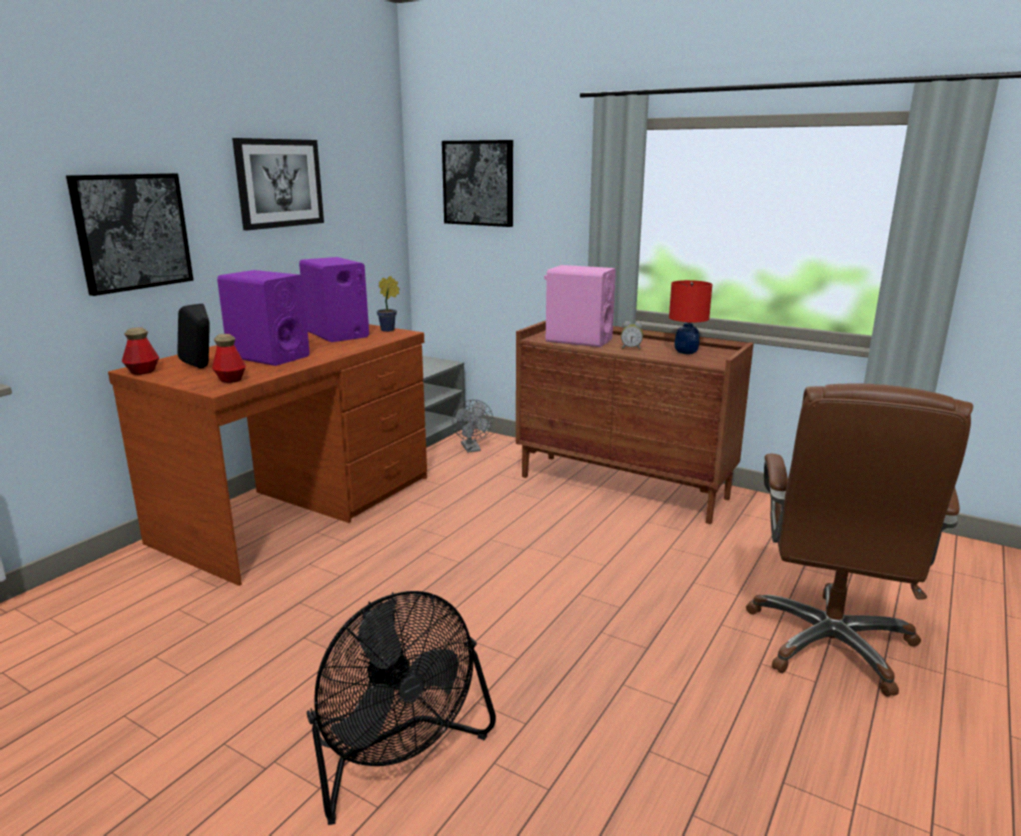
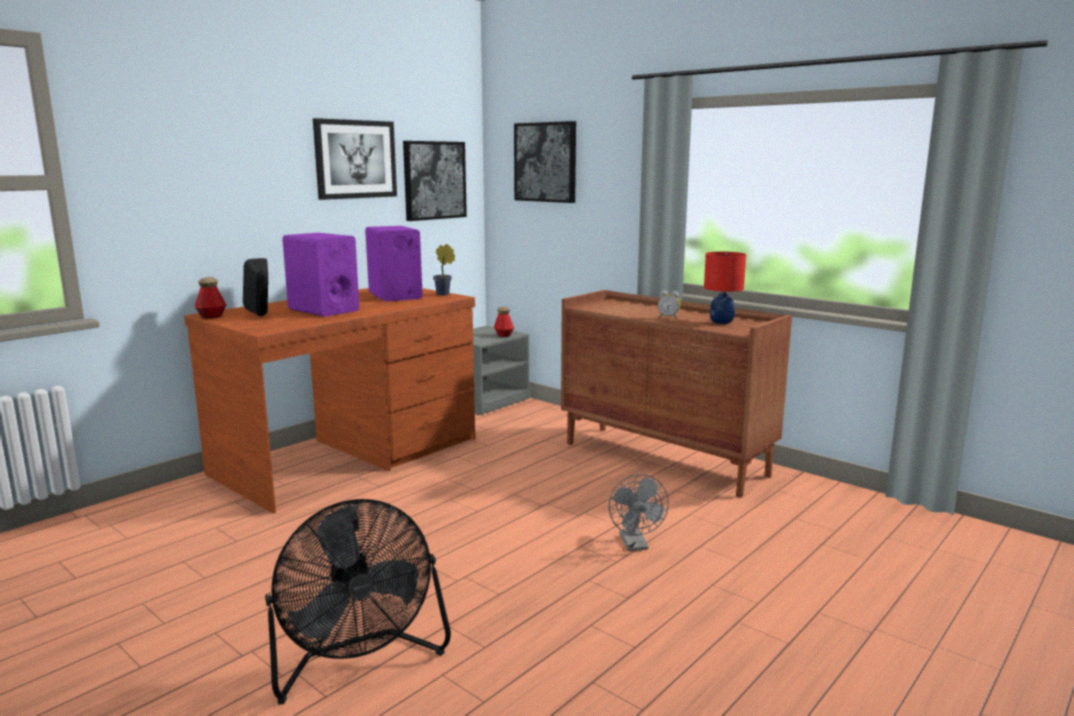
camera: 10 degrees right, 5 degrees down
(132, 232) = (216, 196): picture -> picture (434, 180)
(230, 379) = (279, 324): bottle -> bottle (504, 335)
(472, 449) = (528, 417): grey fan -> grey fan (635, 545)
(578, 340) = (622, 309): pink speaker -> none
(829, 638) = (821, 608): brown office chair -> none

